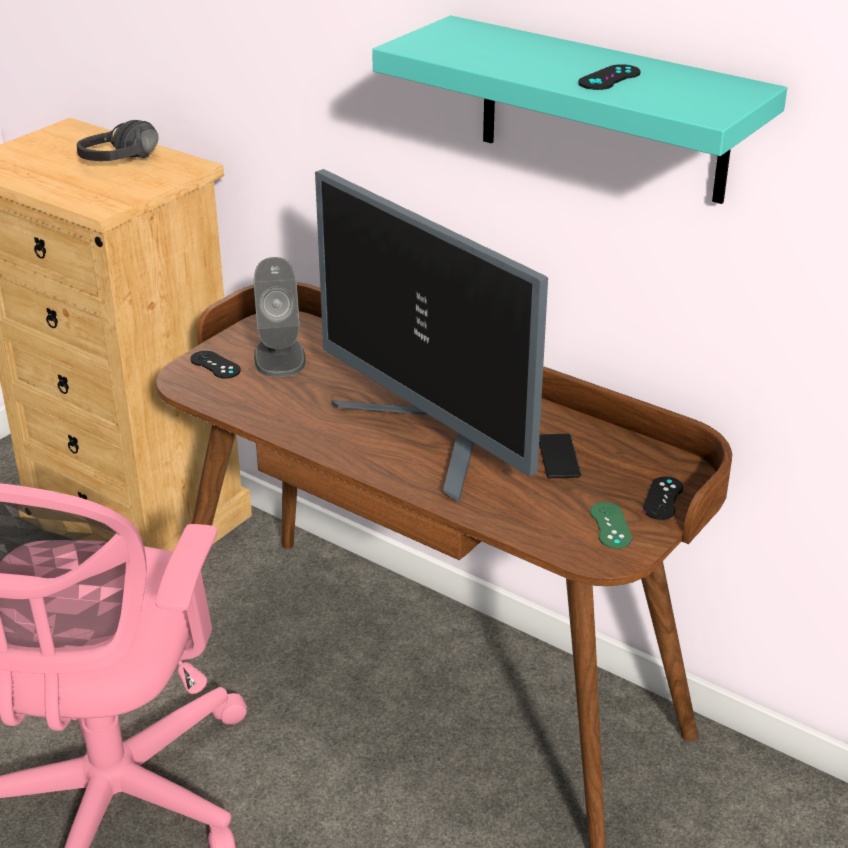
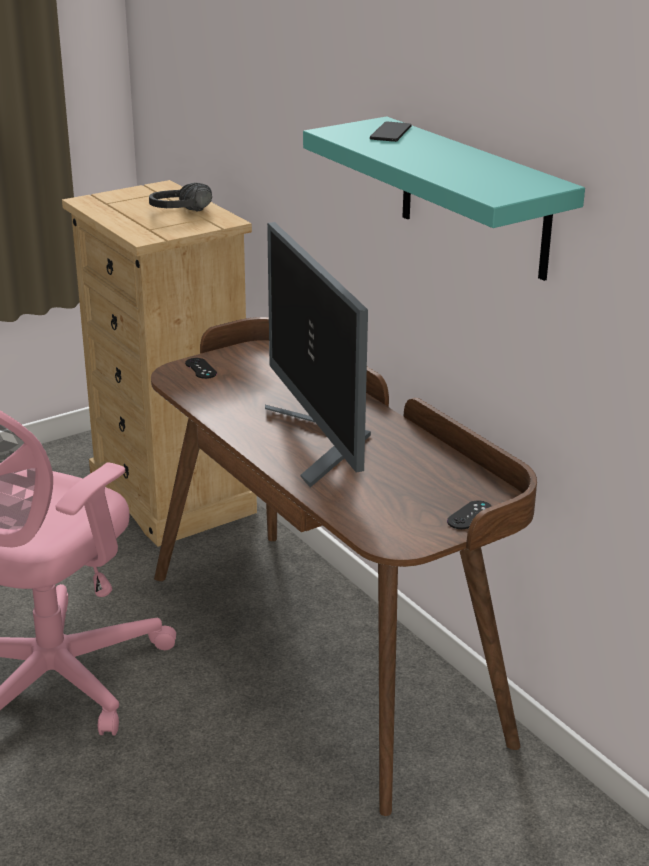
camera: 20 degrees right, 5 degrees down
(279, 357) = (250, 371): grey speaker -> none
(559, 457) = (409, 473): phone -> phone (390, 133)
(609, 78) = (451, 166): black game controller -> none
(610, 525) = (413, 524): green game controller -> none

